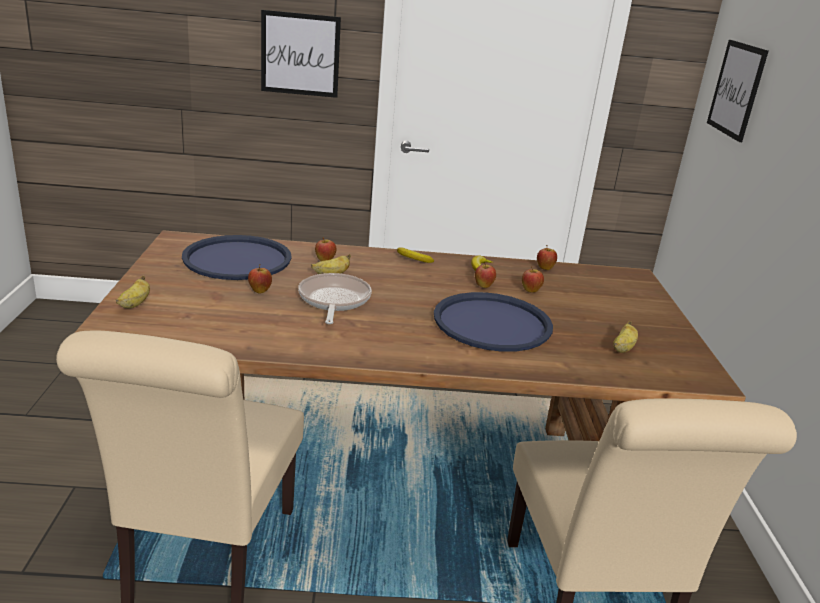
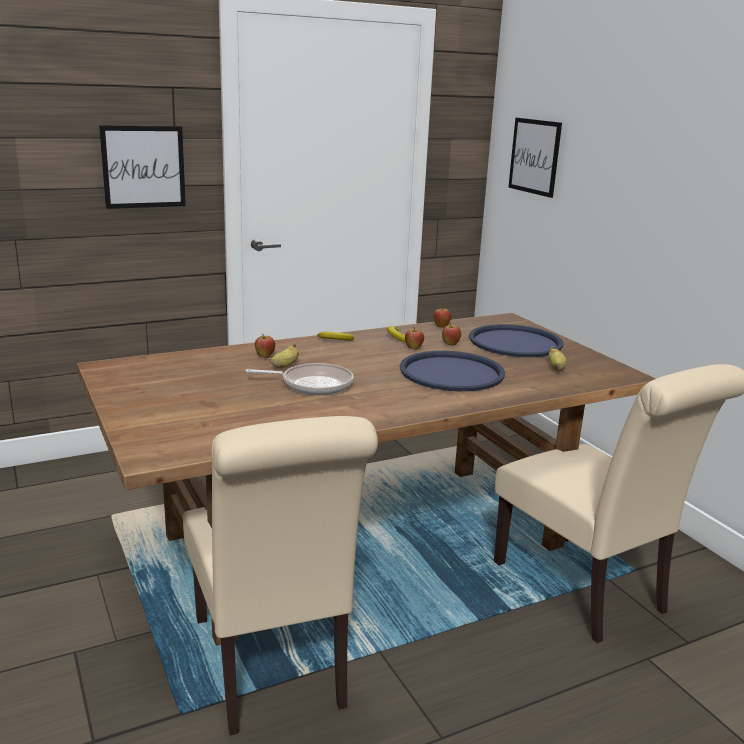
camera: 25 degrees left, 5 degrees down
(135, 304) = (143, 427): banana -> none
(237, 259) = (185, 371): blue tray -> blue tray (515, 342)
(259, 291) = (241, 391): apple -> none
(333, 300) = (313, 384): frying pan -> frying pan turned 120 degrees clockwise

